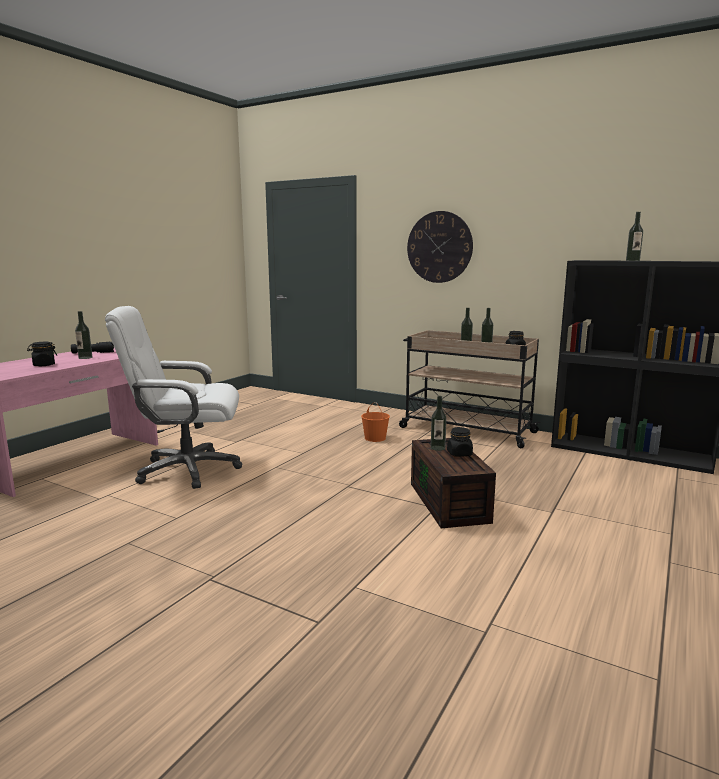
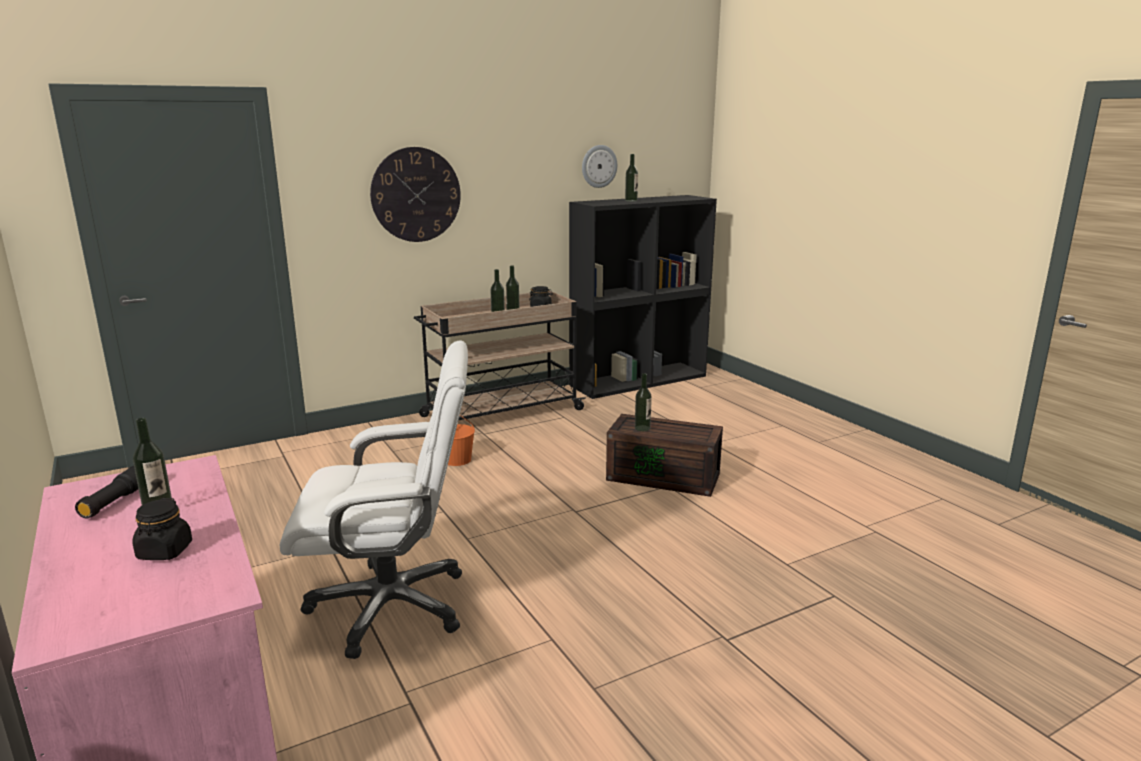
camera: 60 degrees left, 5 degrees up
(187, 470) = (392, 605): white office chair -> white office chair turned 120 degrees counterclockwise
(459, 454) = (666, 425): black jar -> none
(616, 227) = (599, 166): none -> wall clock

